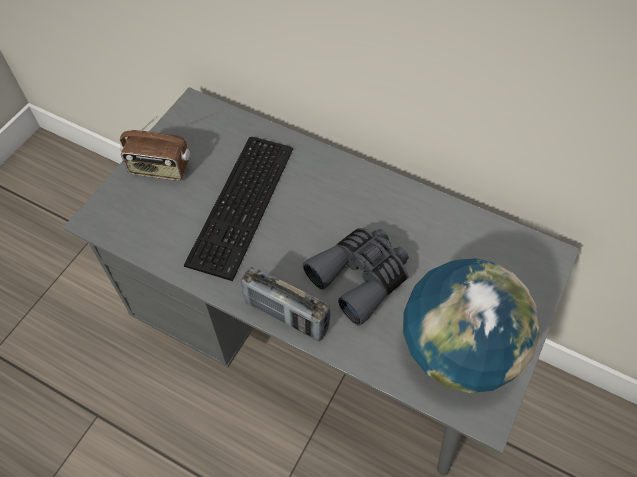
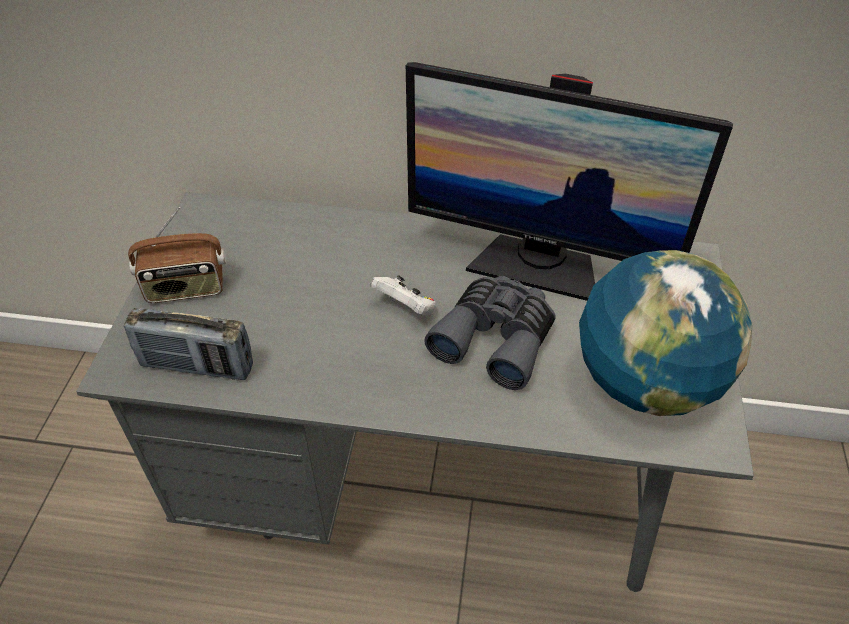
camera: 20 degrees left, 10 degrees down
(245, 203) = (316, 298): keyboard -> none
(286, 316) = (426, 407): radio -> radio (197, 366)
(306, 232) = (406, 309): none -> white game controller
(422, 223) = (538, 263): none -> monitor

